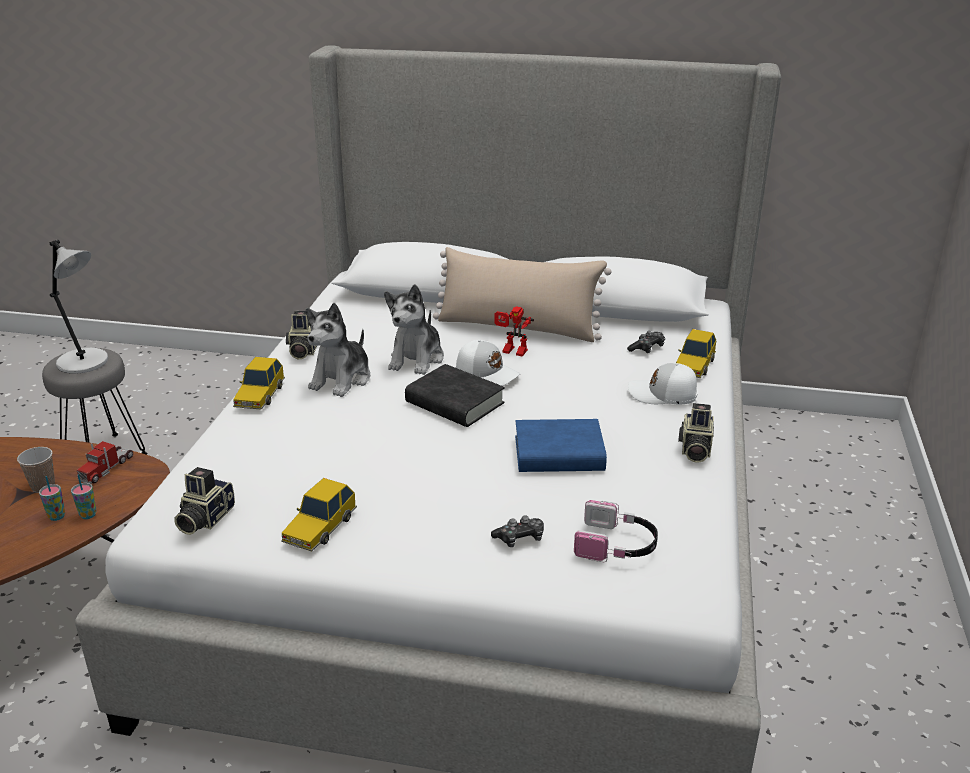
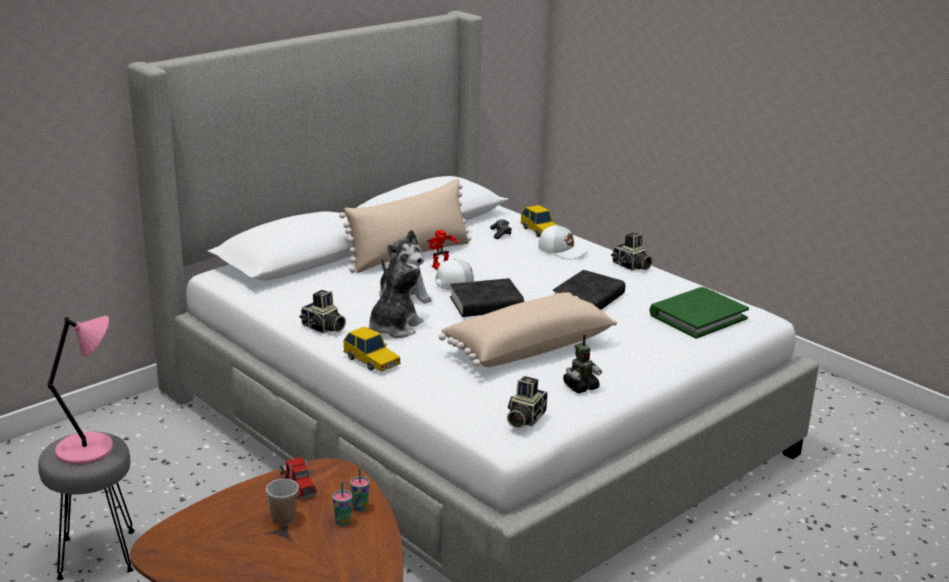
camera: 55 degrees left, 5 degrees down
(85, 363) = (88, 449): grey table lamp -> pink table lamp
(204, 518) = (524, 419): camera -> camera turned 60 degrees clockwise
(320, 527) = (580, 387): toy car -> toy robot
(342, 379) = (394, 328): plush toy -> plush toy turned 120 degrees counterclockwise
(379, 461) = (526, 347): none -> beige pillow
(520, 538) = (662, 337): game controller -> none
(559, 454) = (588, 299): blue book -> black book
(617, 545) = (698, 316): headphones -> green book
(663, 395) = (562, 251): white cap -> white cap turned 105 degrees counterclockwise

